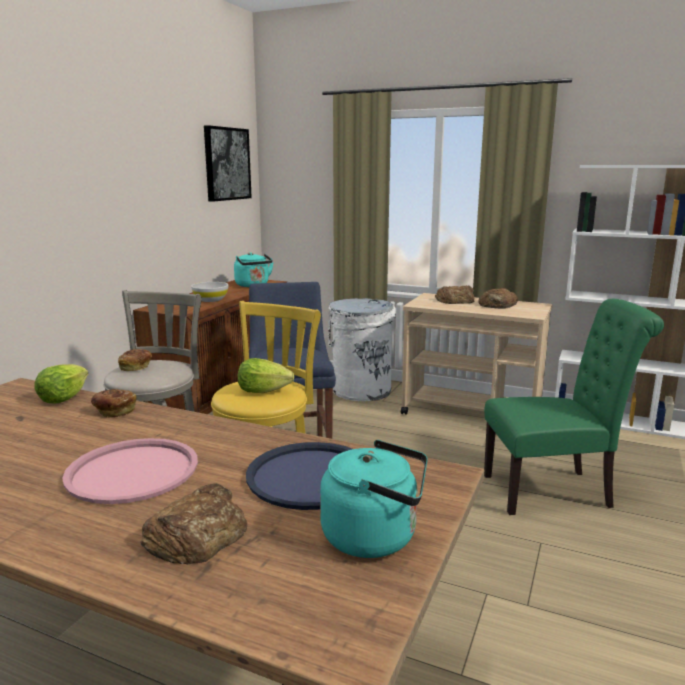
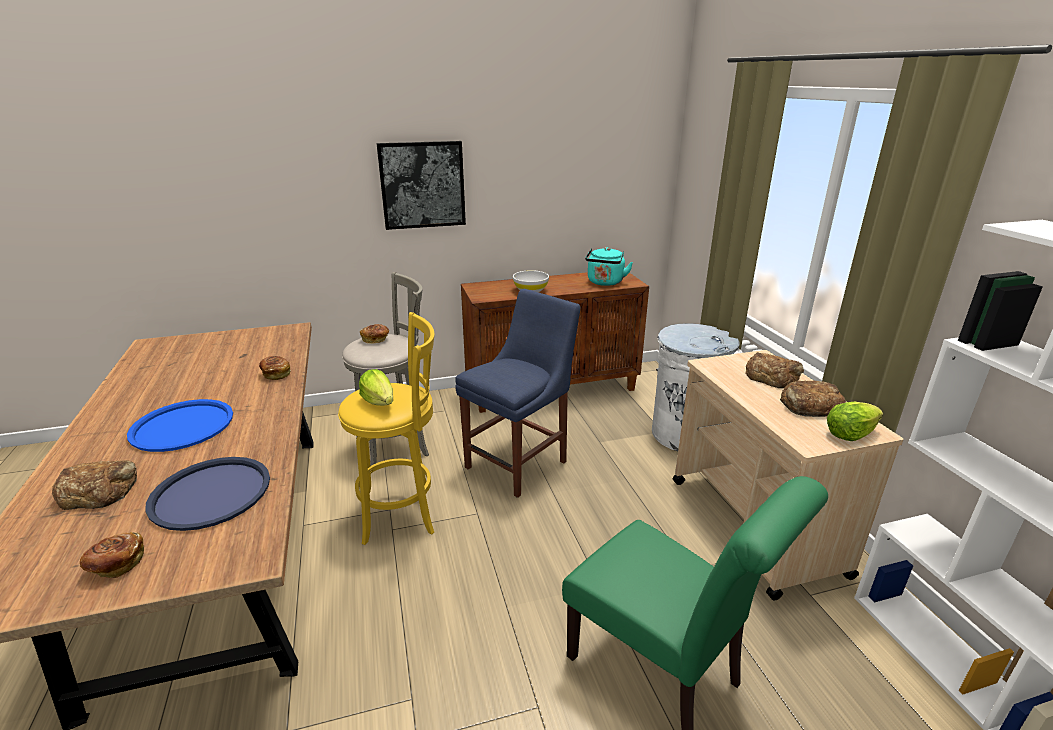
camera: 50 degrees right, 10 degrees up
(63, 398) = (285, 350): lettuce -> lettuce (849, 434)
(133, 471) = (182, 426): pink tray -> blue tray
(227, 164) = (619, 144): picture -> picture (422, 185)
(375, 537) = (117, 565): turquoise kettle -> bread

